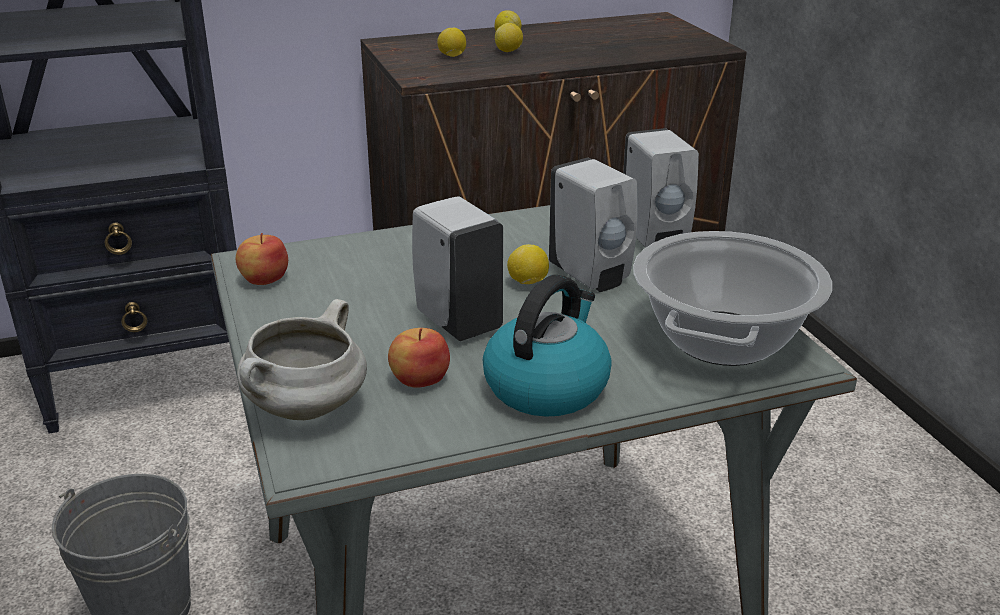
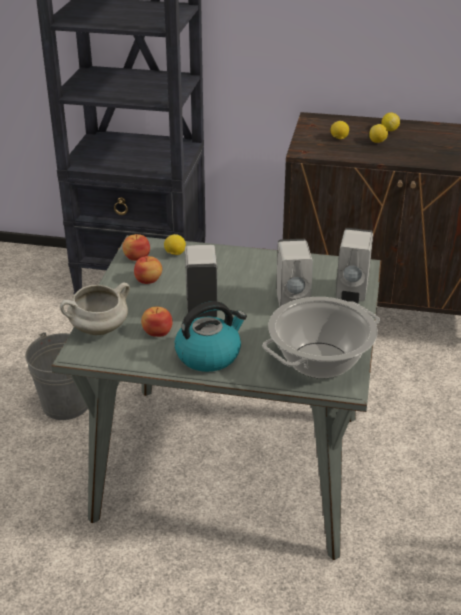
camera: 30 degrees right, 5 degrees up
(321, 307) = (149, 280): none -> apple
(528, 283) = (256, 298): lemon -> lemon (175, 254)

